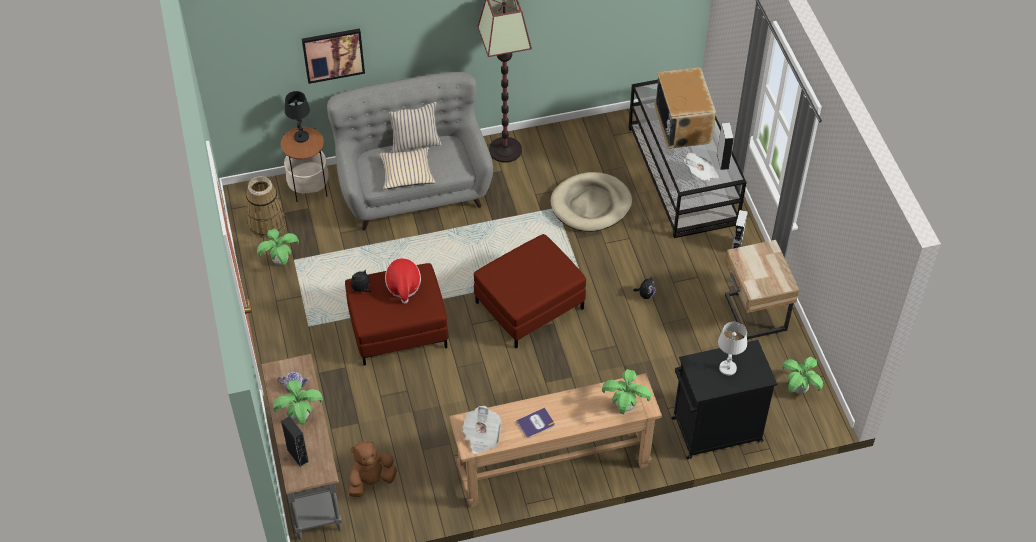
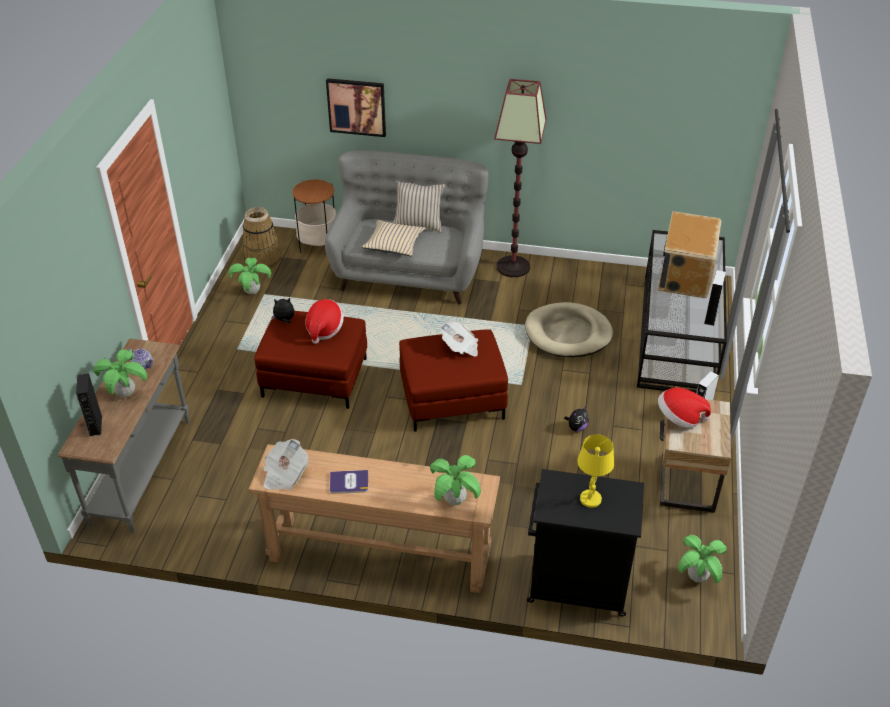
camera: 25 degrees right, 10 degrees down
(301, 137) = (315, 187): black table lamp -> none
(371, 481) = (193, 499): brown plush toy -> none
(700, 174) = (680, 321): newspaper -> newspaper (460, 347)
(727, 368) = (590, 499): white table lamp -> yellow table lamp
(746, 268) = (679, 418): none -> hat

